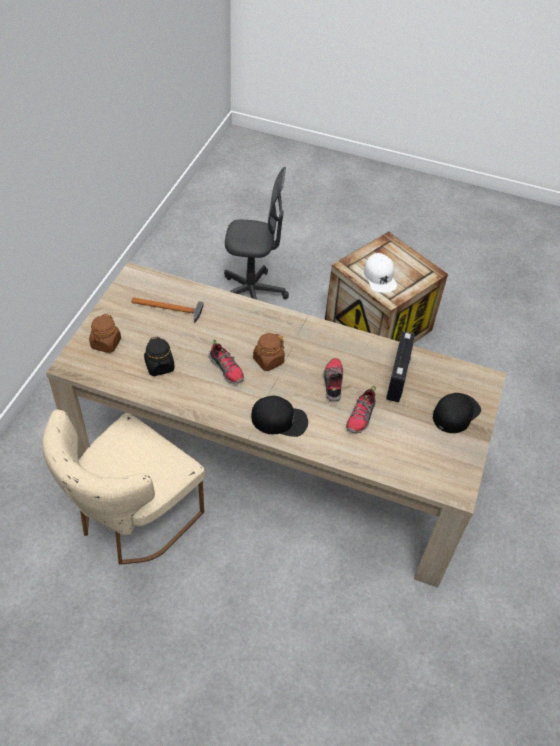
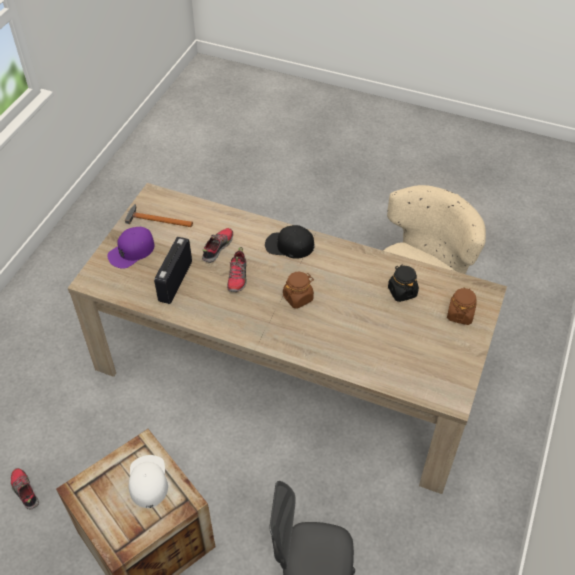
camera: 175 degrees left, 0 degrees up
(170, 309) = (403, 355): hammer -> hammer (156, 219)
(227, 369) = (338, 289): shoe -> shoe (24, 491)
(456, 413) = (131, 251): black cap -> purple cap

